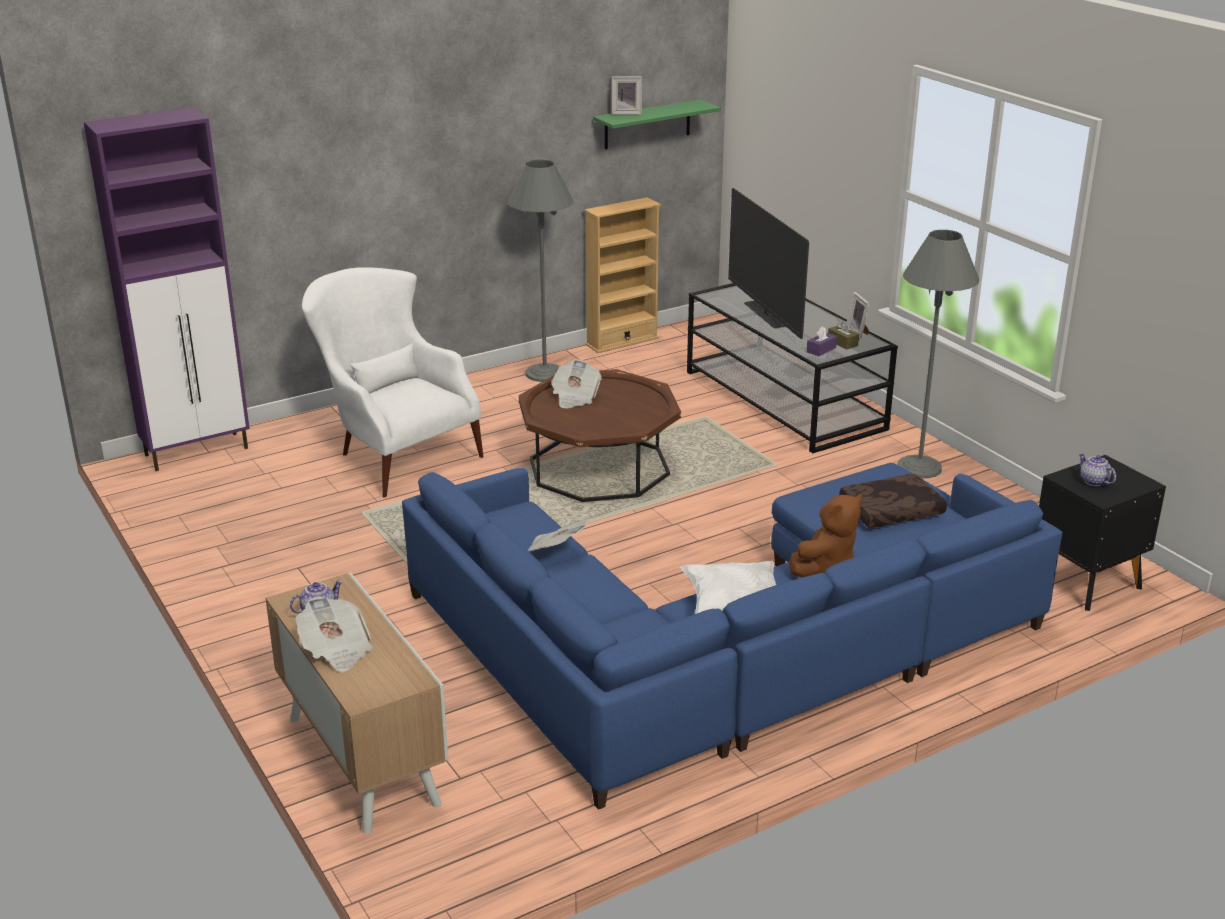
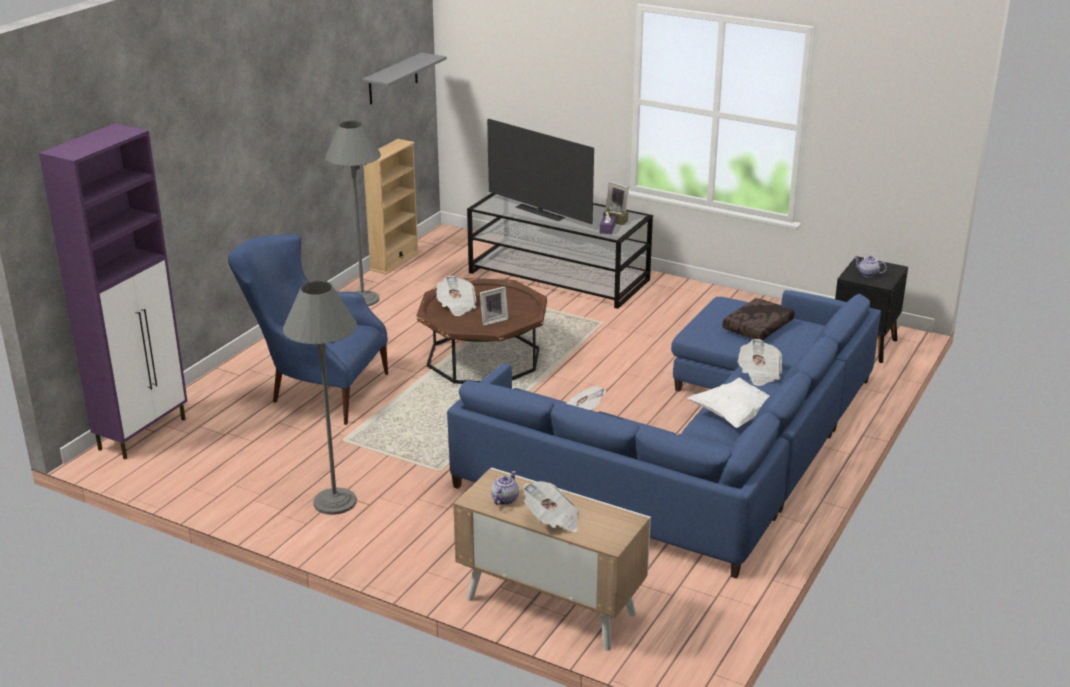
camera: 30 degrees left, 0 degrees up
(394, 452) = (313, 389): white armchair -> blue armchair
(626, 113) = (384, 72): picture frame -> picture frame (493, 320)
(647, 124) = (393, 79): green shelf -> grey shelf
(825, 567) = (759, 374): brown plush toy -> newspaper
(919, 467) = (695, 300): grey floor lamp -> grey floor lamp (334, 502)

